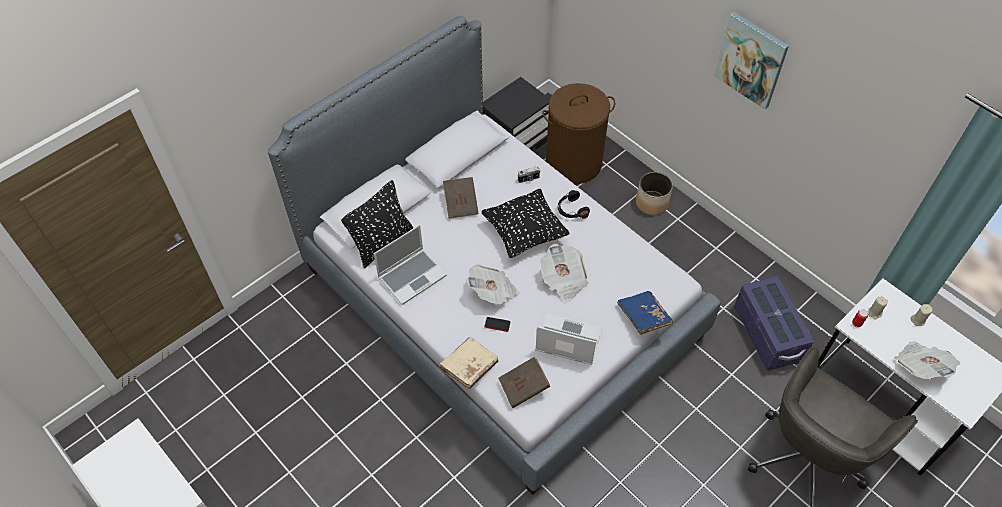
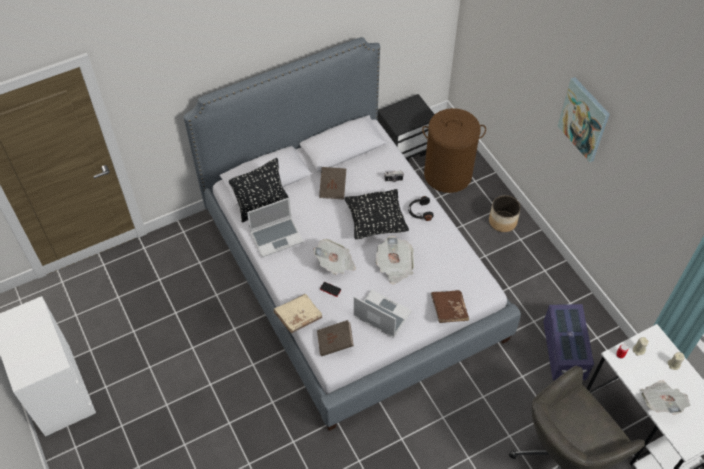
camera: 15 degrees right, 0 degrees up
(643, 317) = (449, 310): blue book -> brown book

